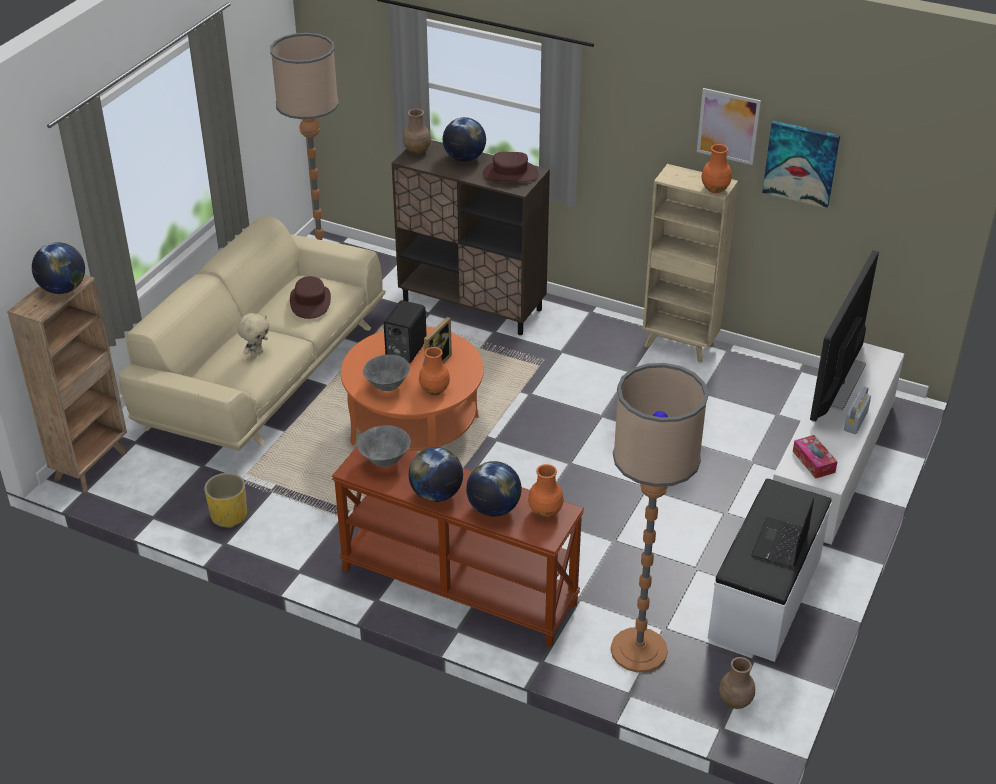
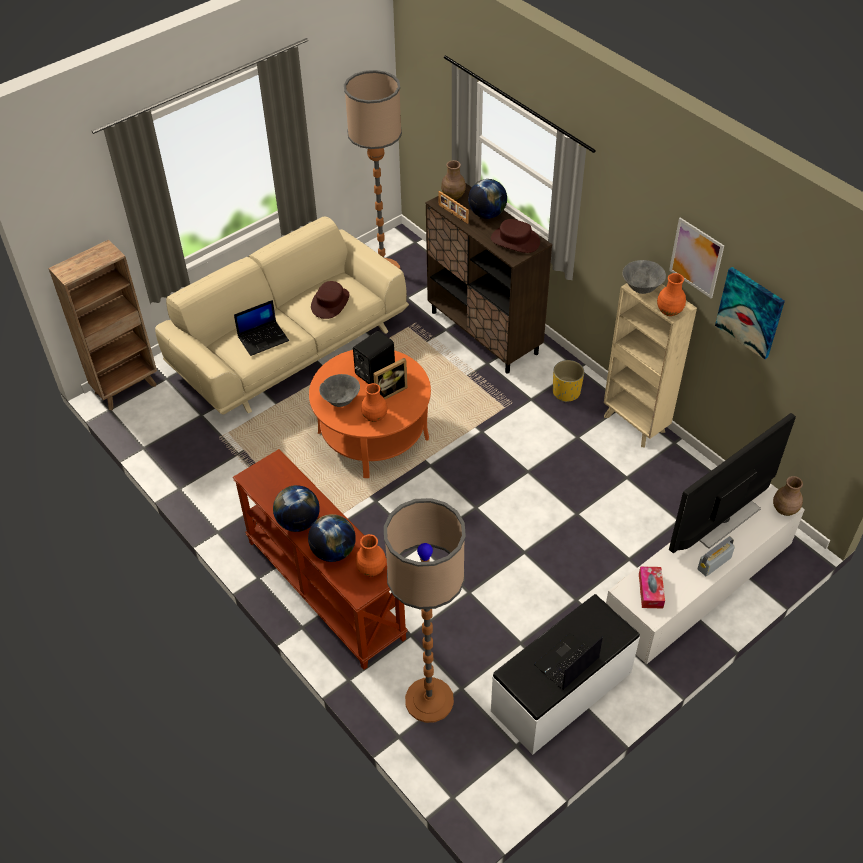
camera: 25 degrees right, 10 degrees up
(63, 289) = (97, 260): globe -> none
(229, 515) = (196, 465): yellow planter -> yellow planter (566, 392)
(256, 353) = (263, 338): beige plush toy -> laptop
(385, 460) = (279, 477): grey bowl -> grey bowl (641, 288)
(428, 166) = (452, 214): none -> picture frame
(735, 701) = (478, 778): brown vase -> brown vase (784, 509)

